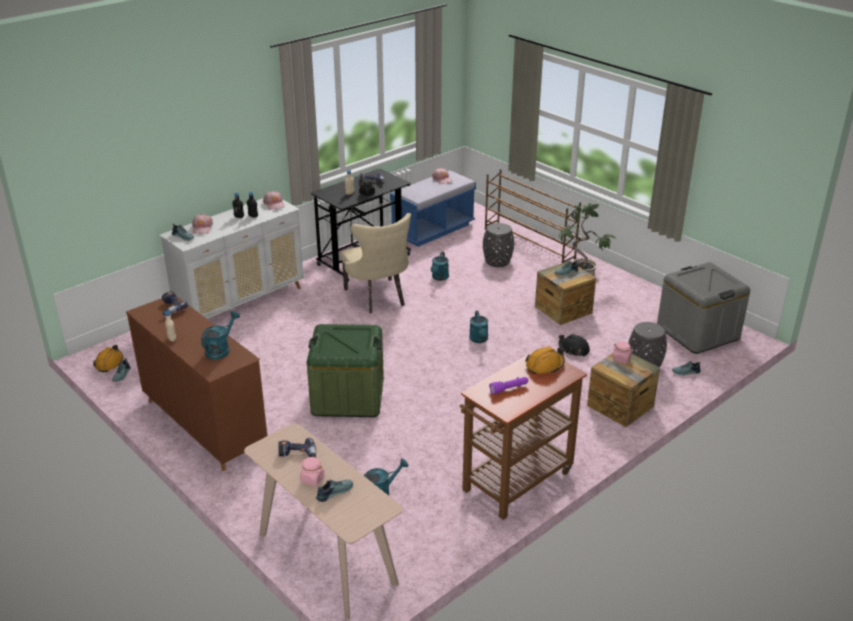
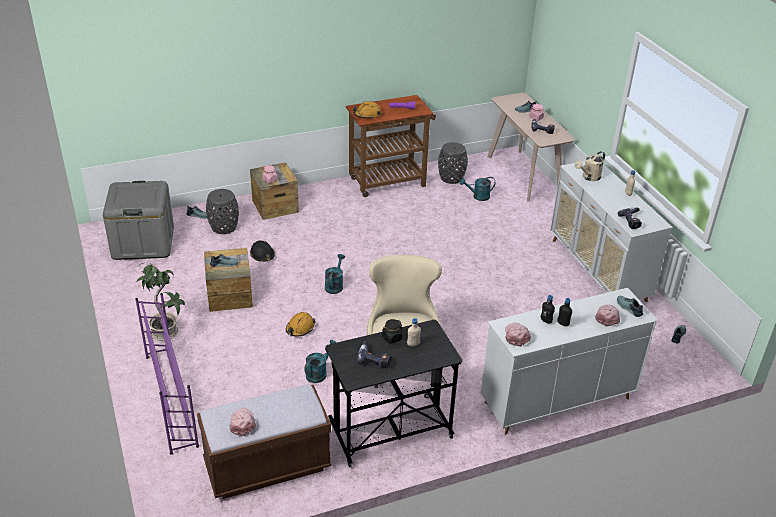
camera: 160 degrees left, 5 degrees up
(109, 363) = (694, 353): orange hard hat -> orange hard hat (300, 328)
(204, 425) = (598, 270): brown cabinet -> white cabinet
(220, 350) = (589, 177): turquoise watering can -> beige watering can
(348, 397) = (476, 263): green storage box -> none
(433, 230) = (267, 466): blue bench -> brown bench
(497, 261) = (235, 379): grey stool -> grey stool (451, 178)
(529, 243) = (171, 399): brown shoe rack -> purple shoe rack

